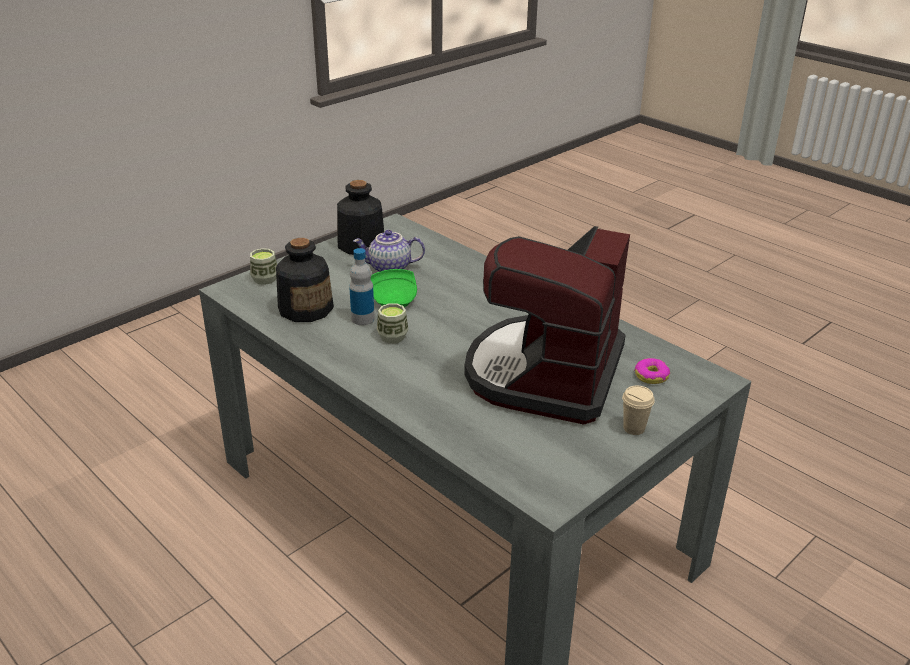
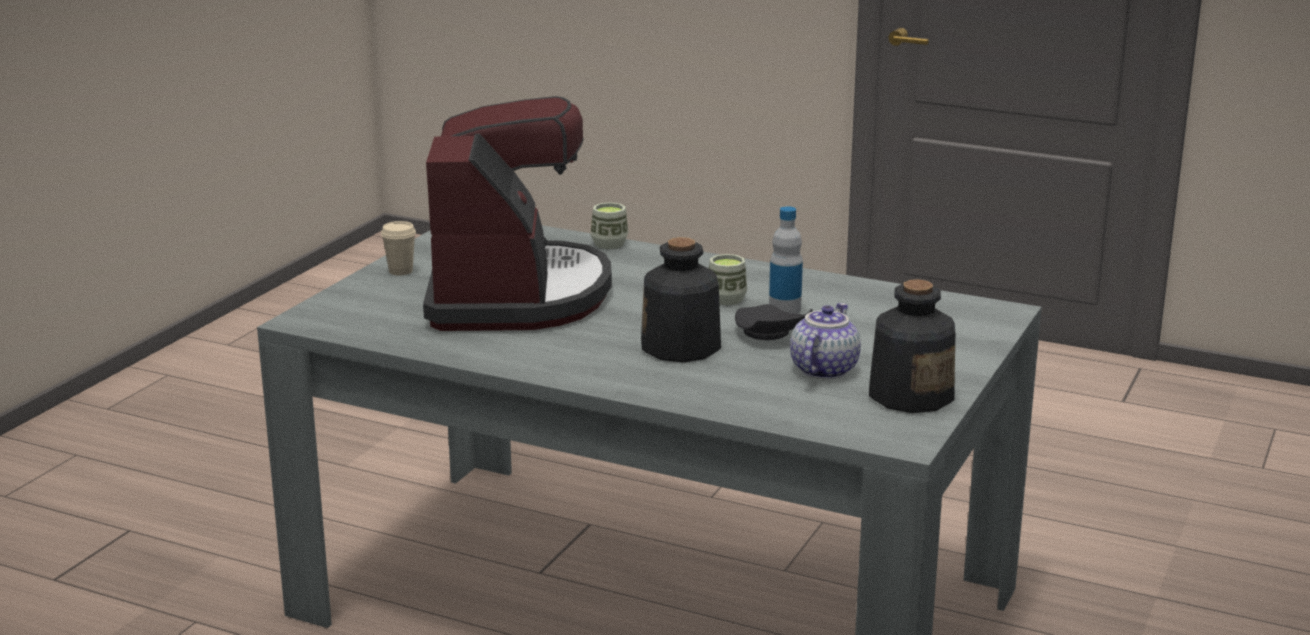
camera: 160 degrees right, 10 degrees down
(265, 279) = (977, 329): cup -> cup (609, 244)
(306, 309) = (870, 308): bottle -> bottle (681, 347)
(389, 268) = (822, 369): teapot -> teapot turned 45 degrees counterclockwise
(394, 299) = (769, 335): green plate -> black plate
(651, 376) = (385, 312): donut -> none

